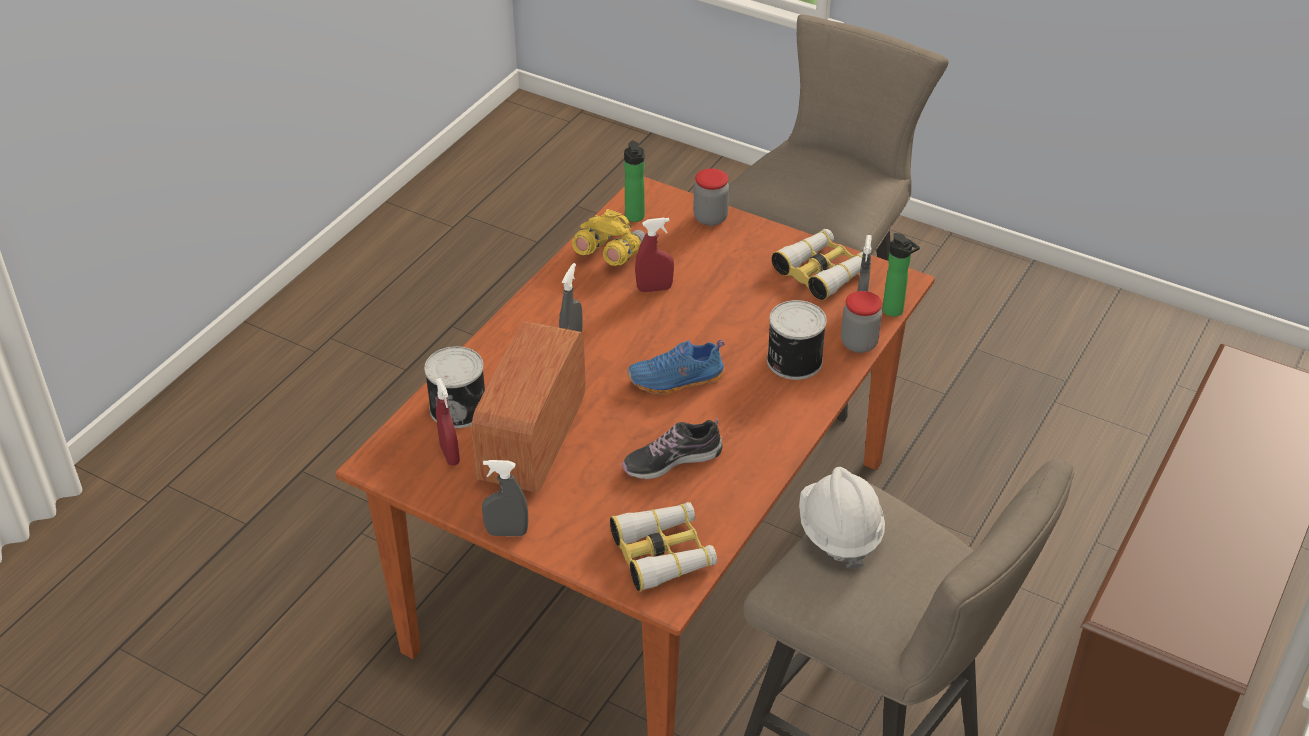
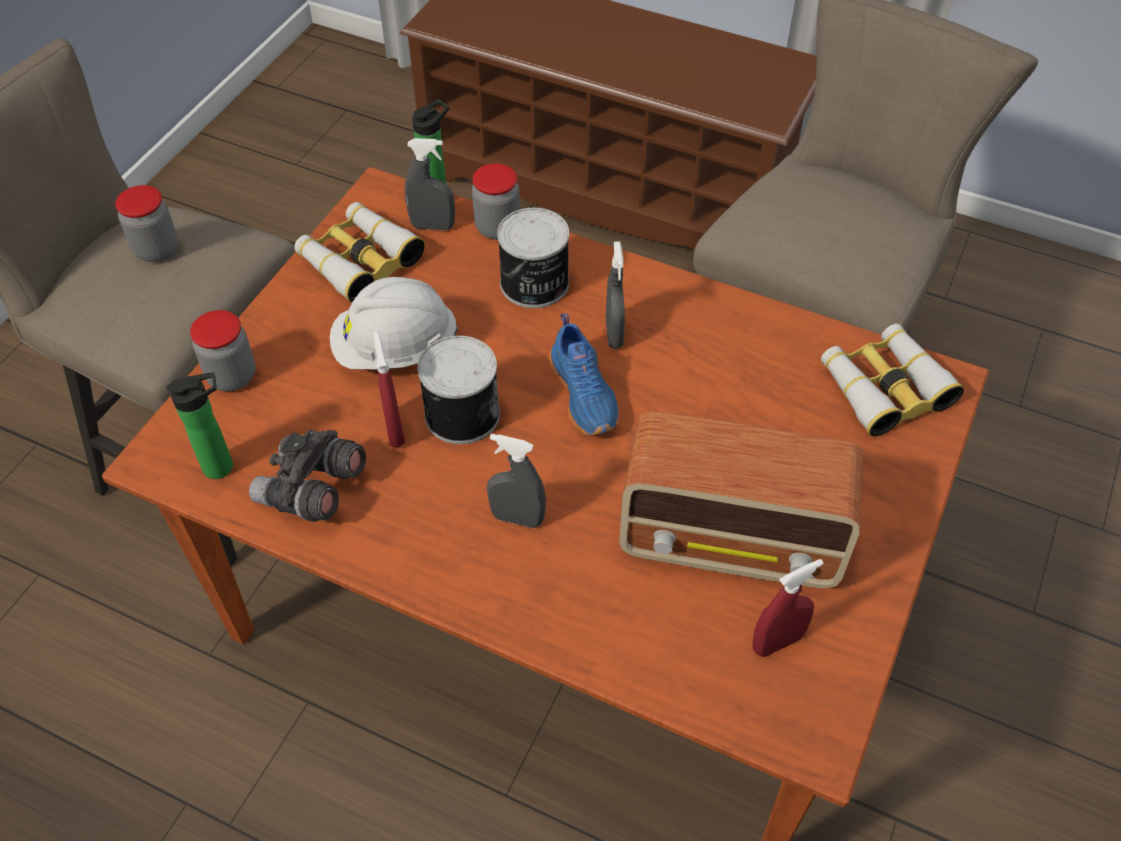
camera: 95 degrees left, 10 degrees up
(459, 407) = (676, 645): can -> can (460, 413)
(507, 532) = (901, 550): grey spray bottle -> grey spray bottle (614, 334)
(609, 254) = (312, 491): yellow binoculars -> grey binoculars
(672, 460) = (731, 389): shoe -> none
(834, 179) = (157, 250): none -> jar
(839, 532) = (805, 244): white hard hat -> white hard hat (395, 350)

